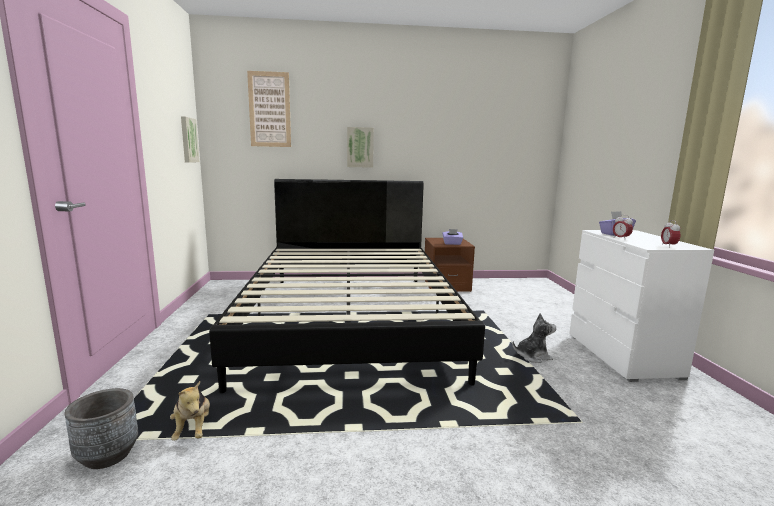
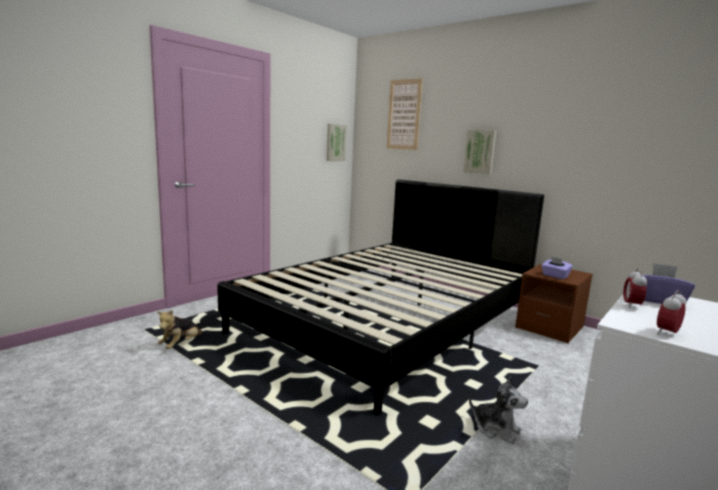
camera: 45 degrees right, 0 degrees up
(107, 455) = (137, 338): grey planter -> none

